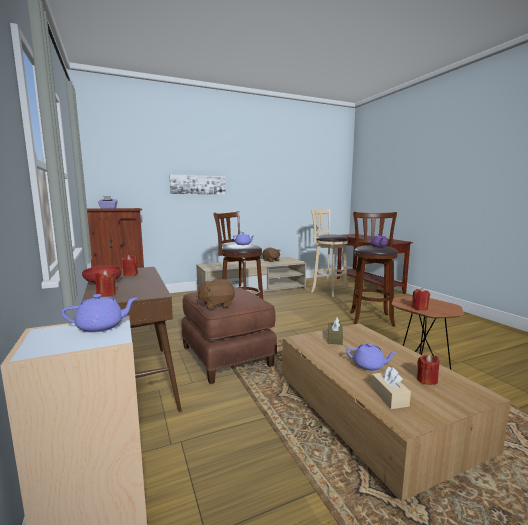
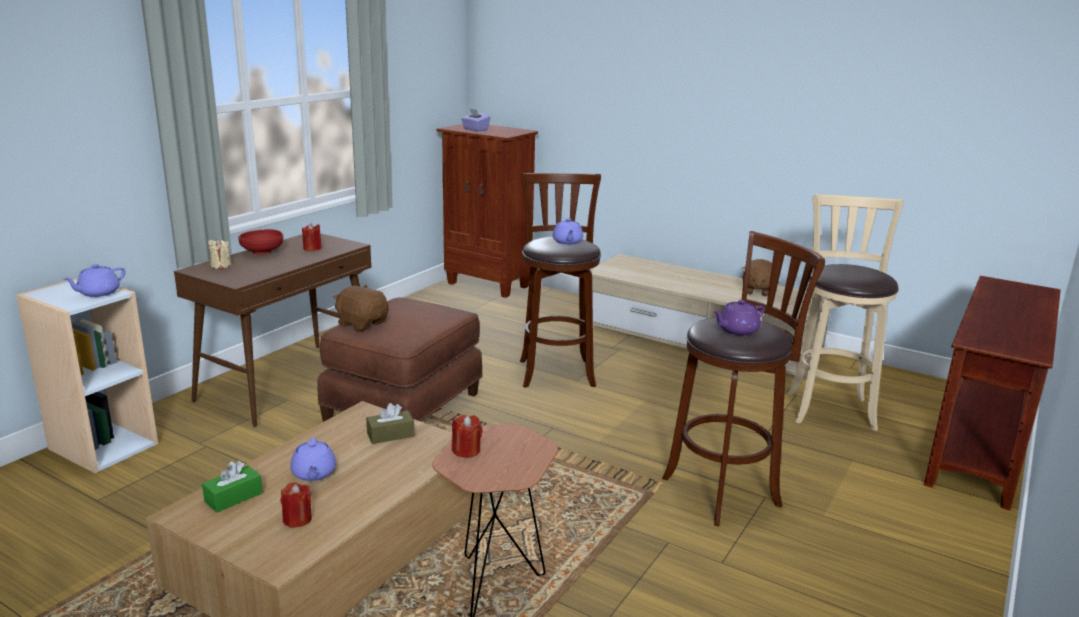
camera: 55 degrees right, 10 degrees up
(102, 327) = (98, 293): purple teapot -> purple teapot turned 90 degrees clockwise
(106, 294) = (221, 265): red candle -> beige candle
(198, 185) = (643, 96): picture -> none
(389, 397) = (233, 497): beige tissue box -> green tissue box

